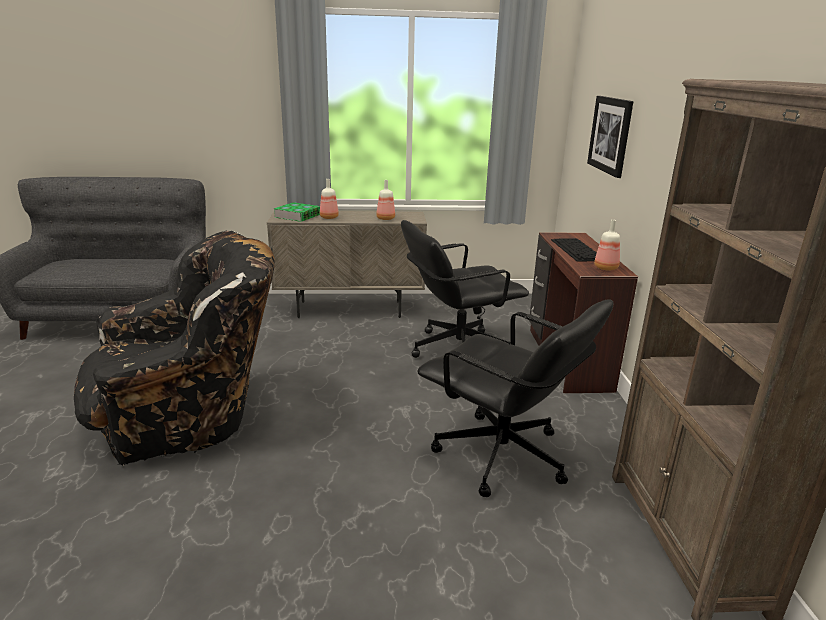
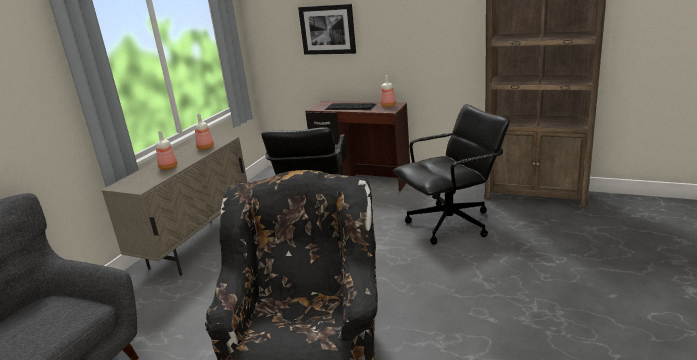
camera: 60 degrees left, 0 degrees up
(297, 216) = (141, 180): book -> none

